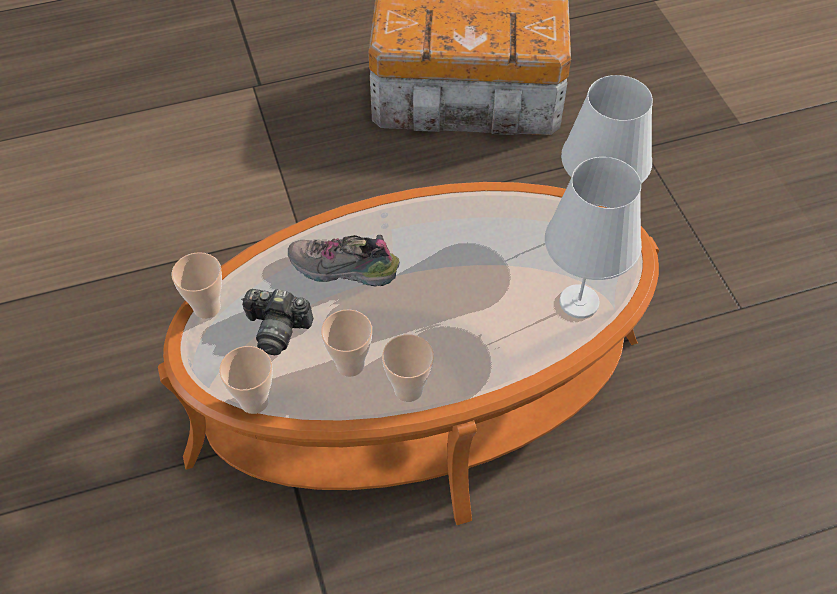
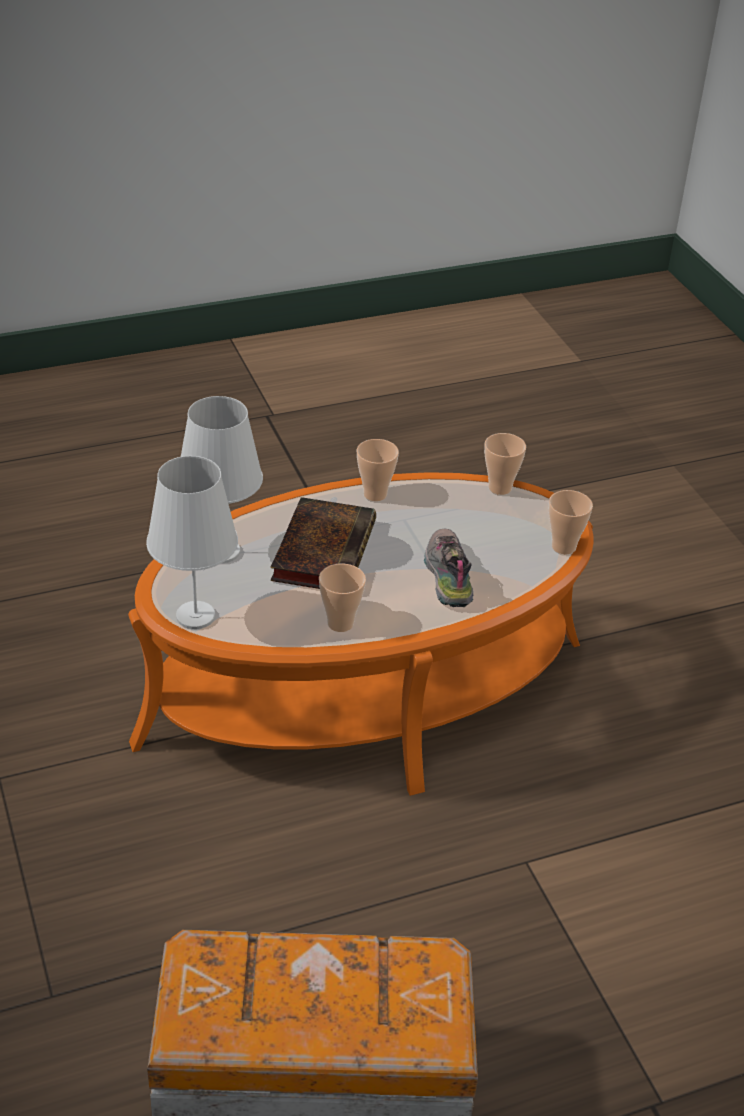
camera: 175 degrees right, 15 degrees down
(277, 329) = (495, 533): camera -> none
(342, 270) = (446, 576): shoe -> shoe turned 105 degrees counterclockwise
(350, 365) = (426, 510): cup -> cup (340, 623)
(470, 305) = (323, 549): none -> book

